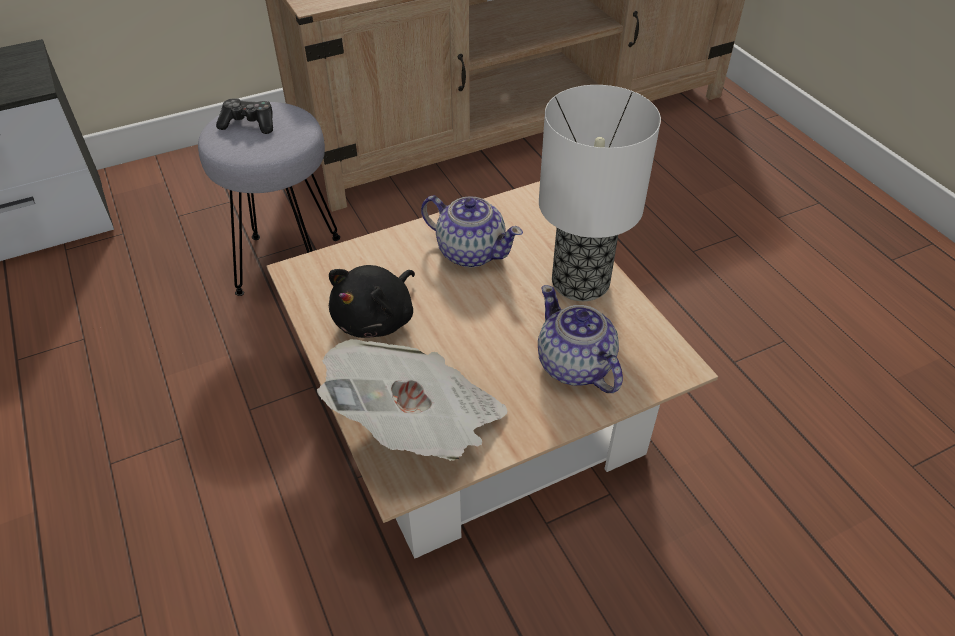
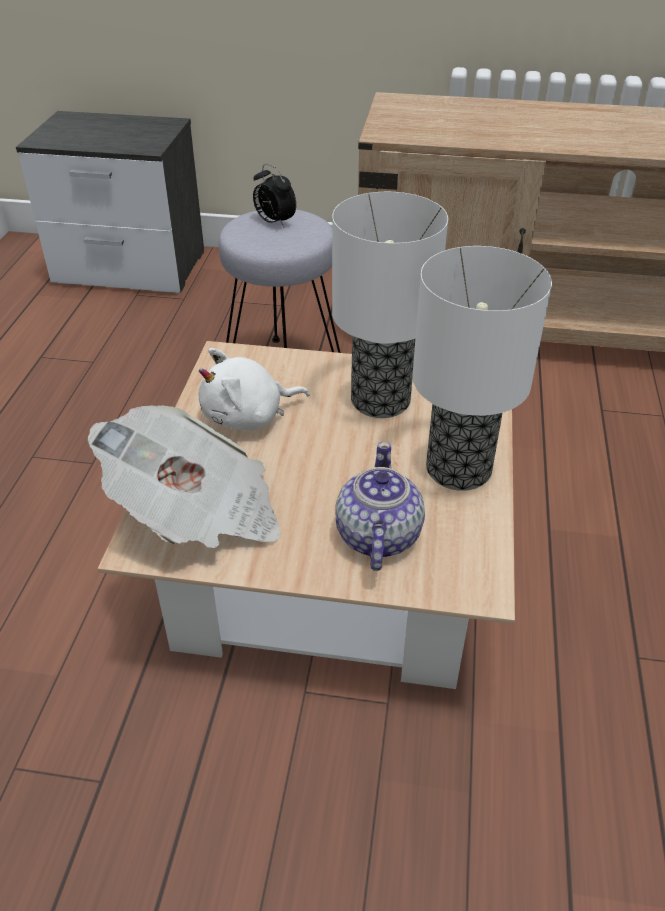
camera: 35 degrees right, 5 degrees down
(249, 124) = (274, 222): game controller -> alarm clock
(377, 318) = (248, 417): black plush toy -> white plush toy
(470, 251) = (381, 399): teapot -> table lamp

